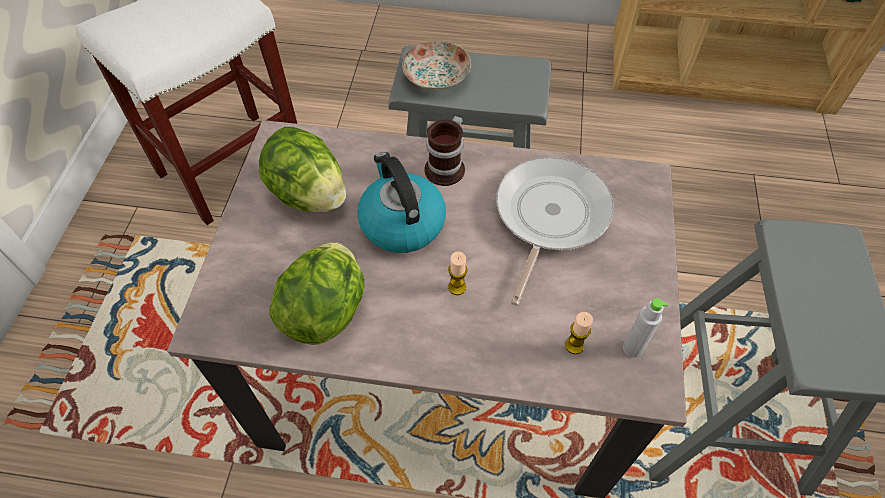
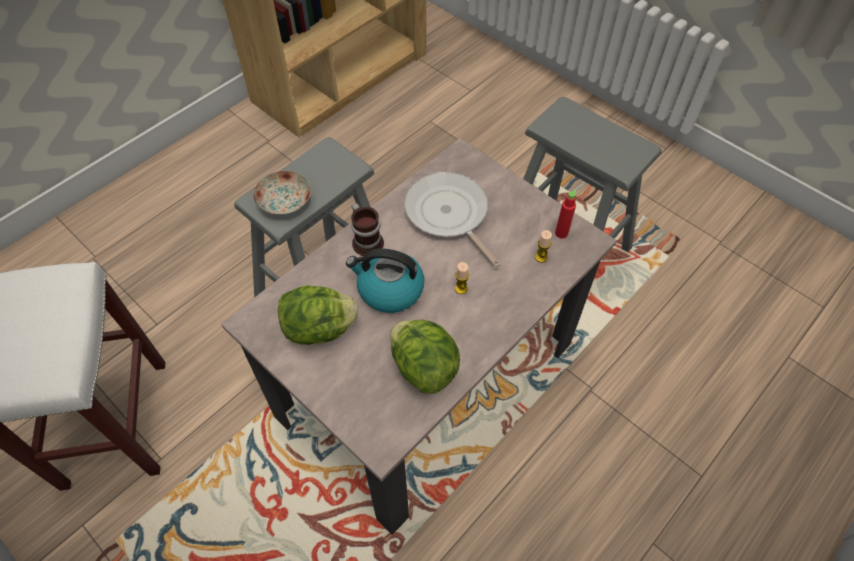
camera: 55 degrees left, 0 degrees up
(632, 348) = (561, 233): grey bottle -> red bottle

